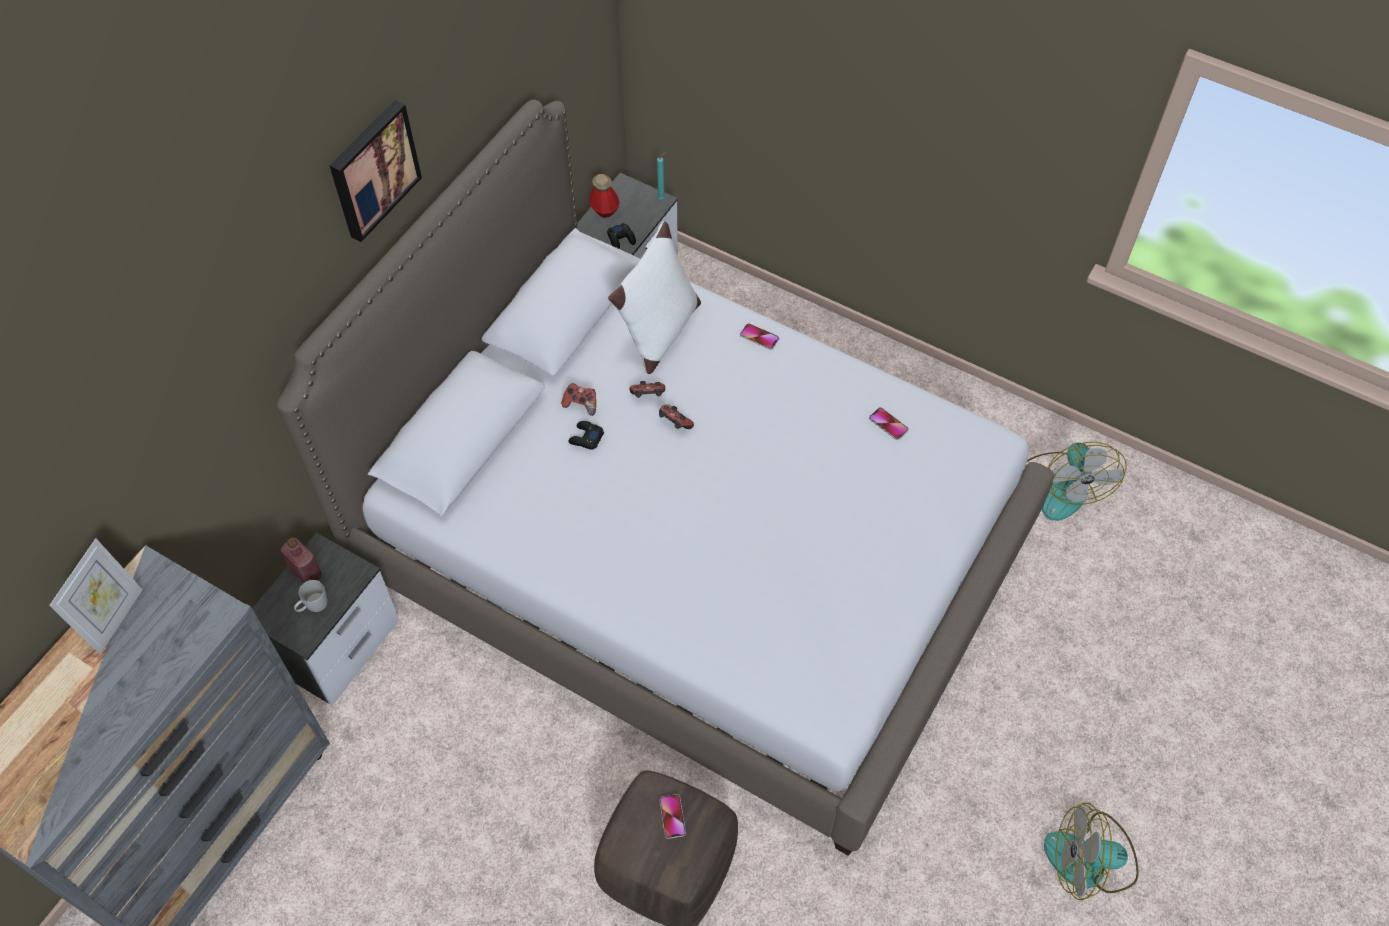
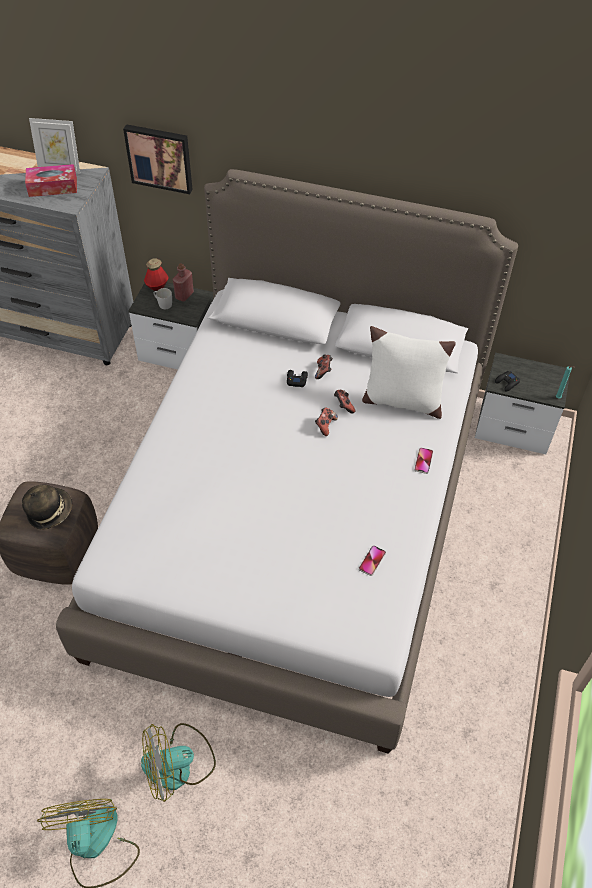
camera: 75 degrees right, 5 degrees down
(160, 634) = (53, 187): none -> tissue box
(372, 169) = (348, 132): picture -> picture (160, 157)
(604, 210) = (529, 367): bottle -> bottle (157, 286)
(672, 816) = (49, 511): phone -> hat
(1060, 486) = (445, 780): fan -> fan (178, 765)

